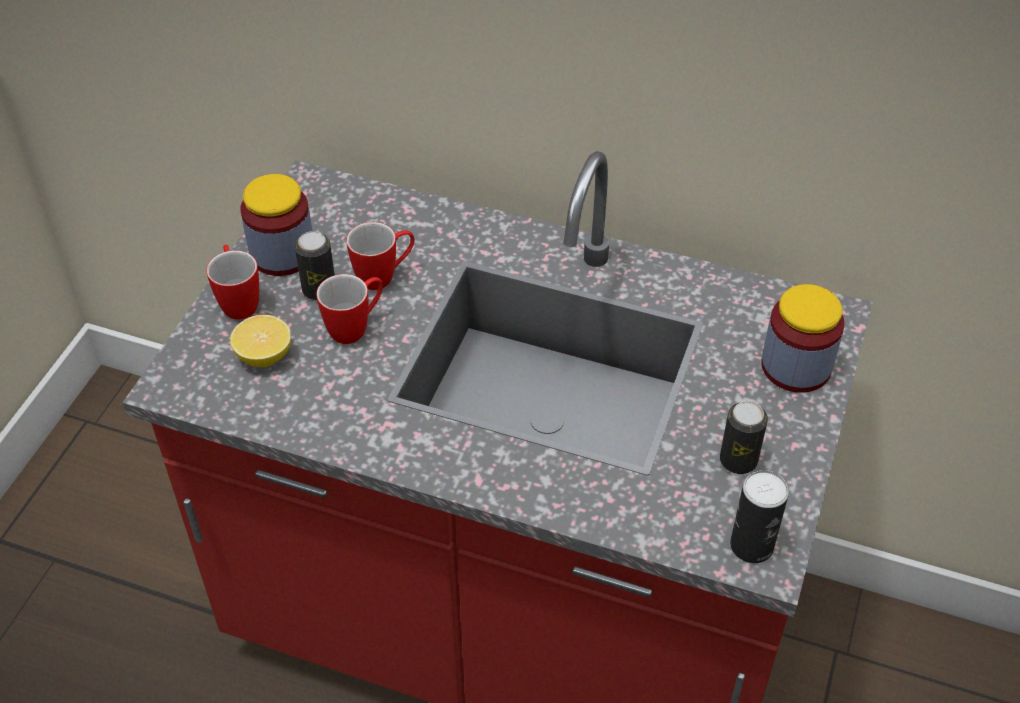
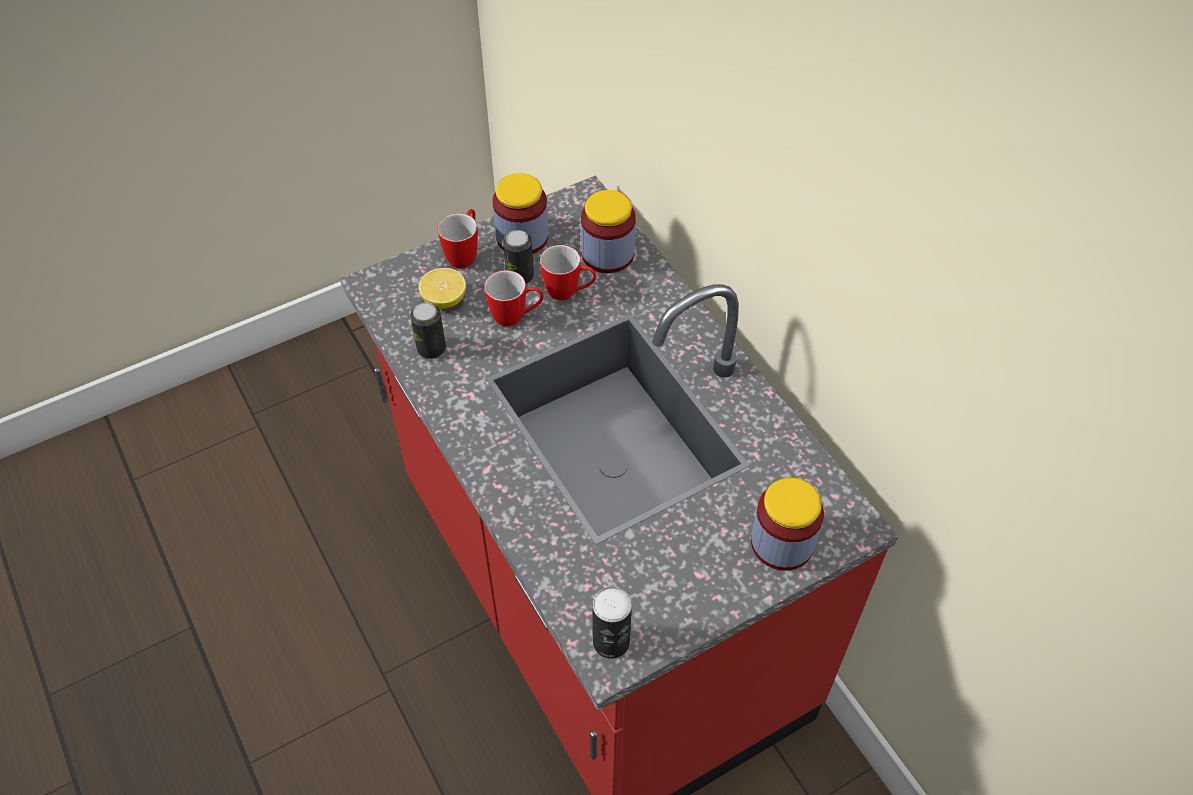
camera: 40 degrees right, 5 degrees up
(384, 222) = (607, 254): none -> jar
(738, 460) = (666, 578): can -> can (431, 349)

